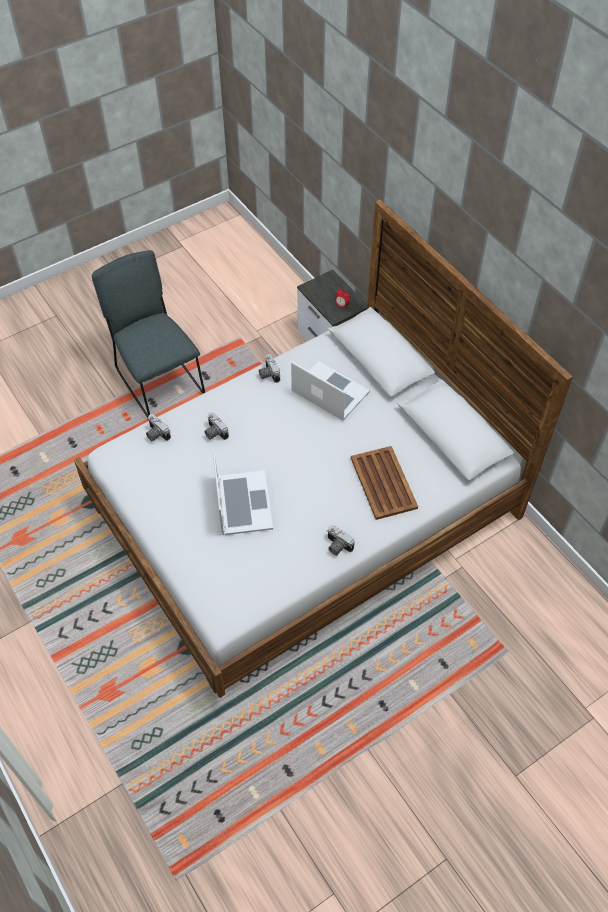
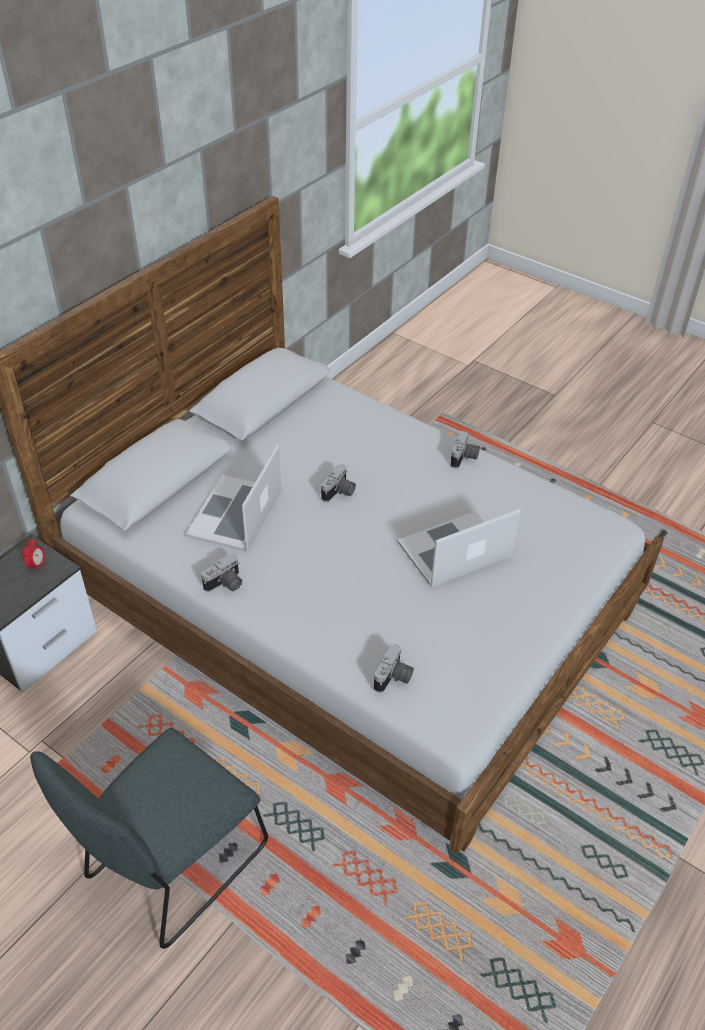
camera: 110 degrees left, 10 degrees down
(214, 433) = (359, 611): camera -> camera (339, 493)
(383, 482) = (358, 440): brown tray -> none

